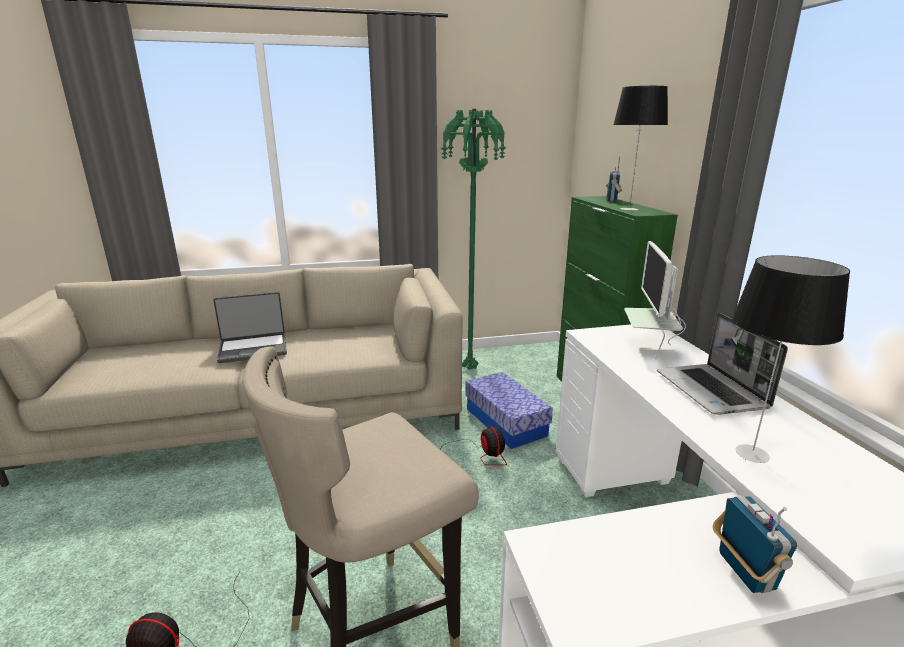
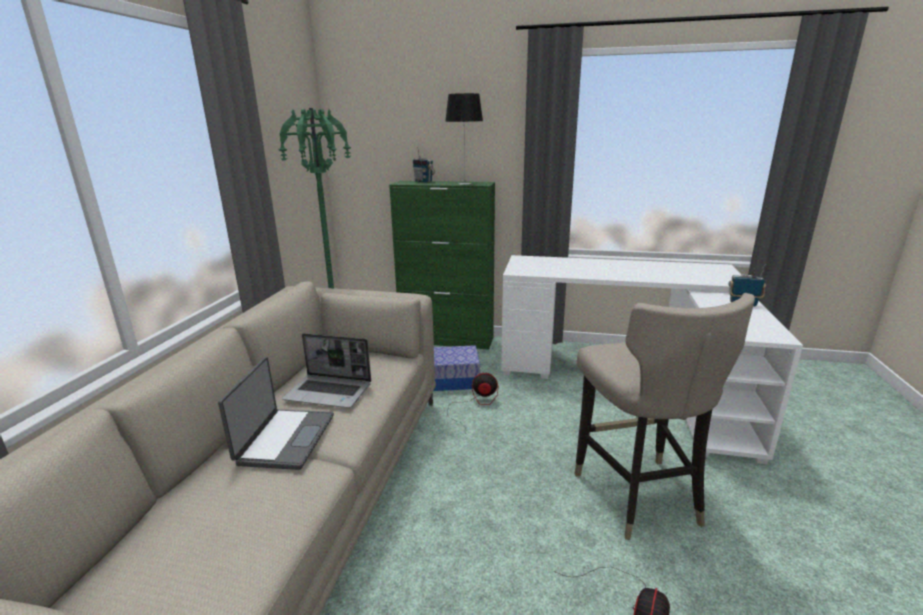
camera: 65 degrees left, 0 degrees up
(650, 347) = (548, 264): monitor -> none
(712, 391) = (610, 267): laptop -> laptop (330, 392)
(752, 454) = (672, 277): table lamp -> none

